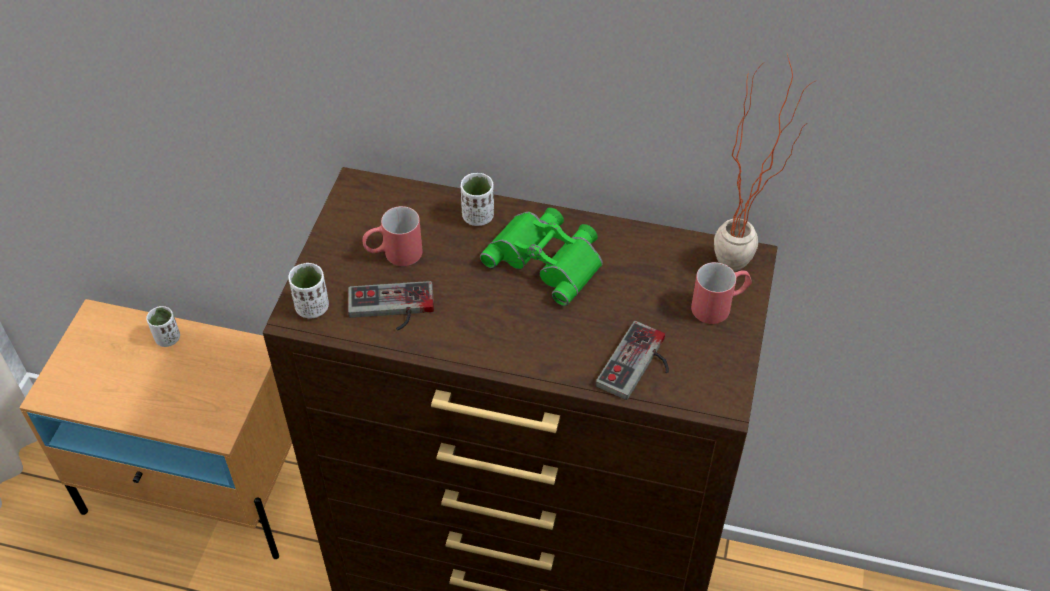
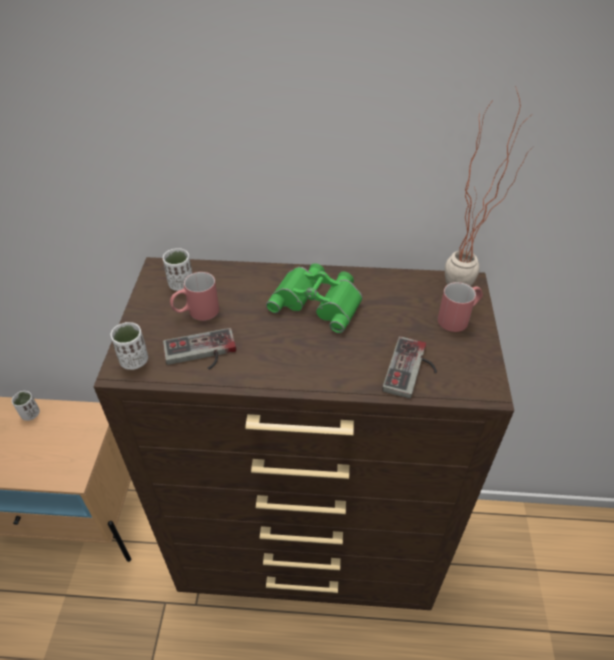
camera: 10 degrees left, 5 degrees down
(478, 216) = (257, 278): white cup -> white cup (181, 284)

